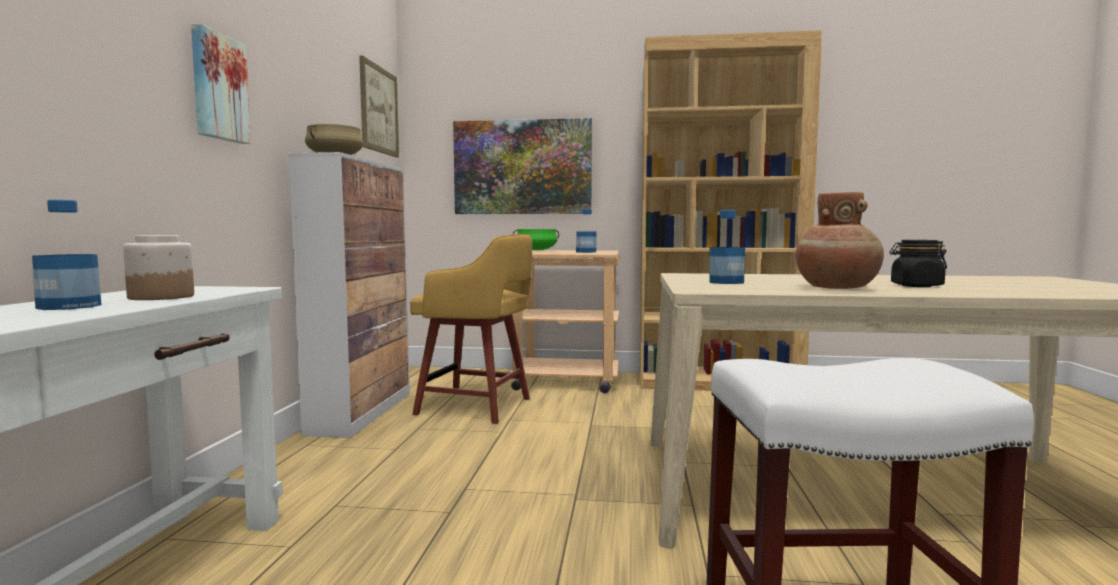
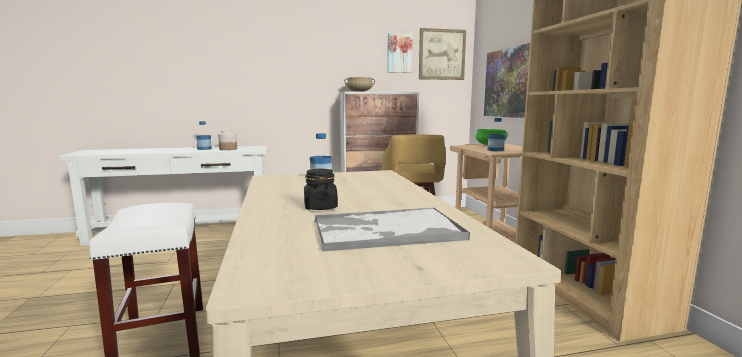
camera: 70 degrees right, 5 degrees up
(218, 87) = (300, 71): picture -> picture (399, 53)
(837, 288) = (290, 193): brown vase -> none
(996, 282) = (385, 230): none -> tray

